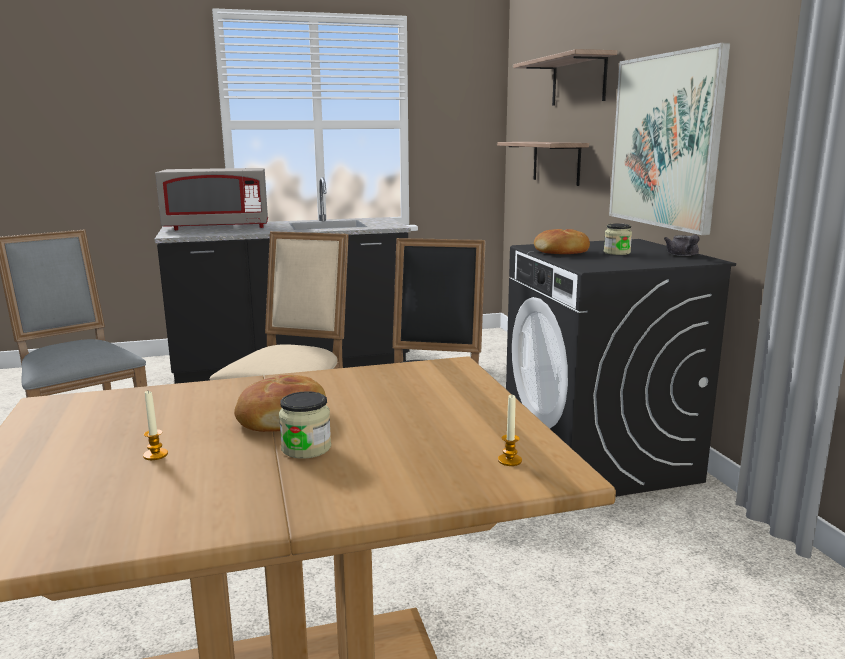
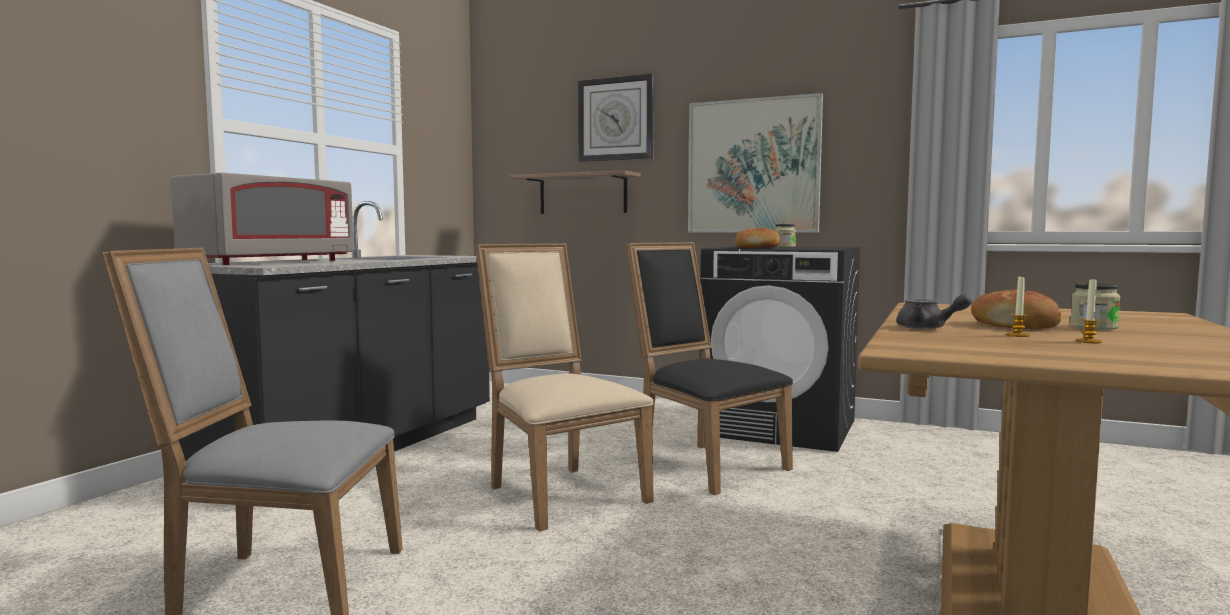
camera: 50 degrees left, 10 degrees down
(509, 460) = (1139, 315): candle -> candle (1017, 335)
(578, 81) = (616, 119): shelf -> wall clock
(683, 255) = (819, 246): grey teapot -> grey teapot (927, 328)

